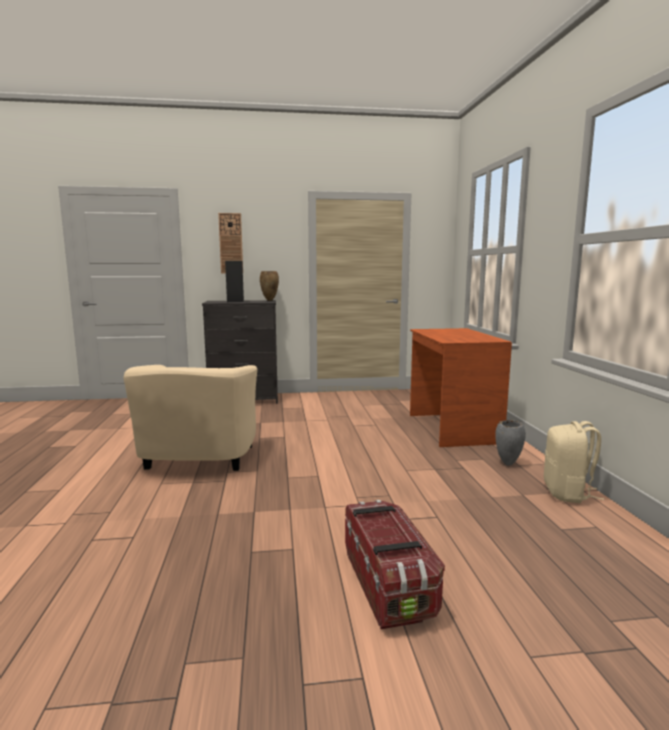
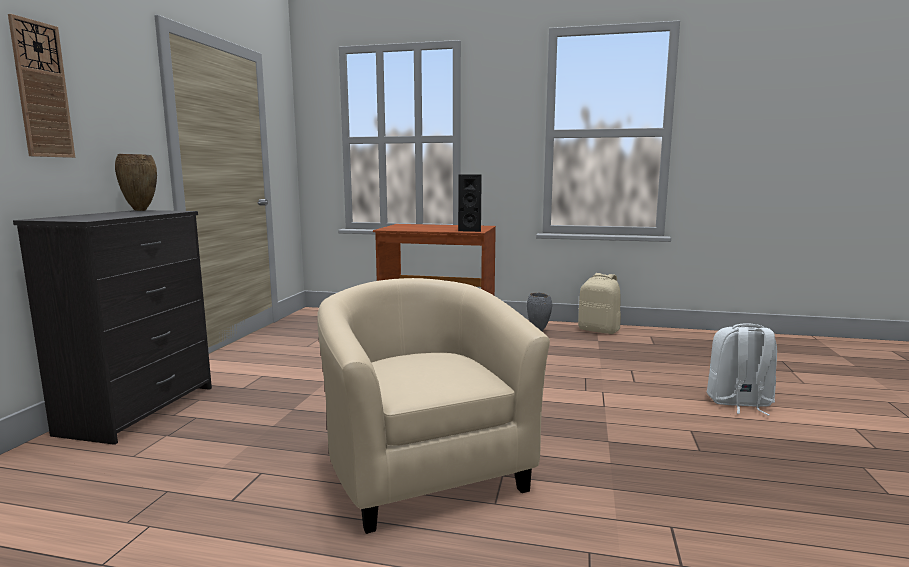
camera: 70 degrees left, 0 degrees up
(196, 462) = (424, 469): beige armchair -> beige armchair turned 135 degrees counterclockwise
(235, 301) = (109, 215): black speaker -> black speaker (471, 230)
(388, 583) = (739, 403): storage box -> white backpack

